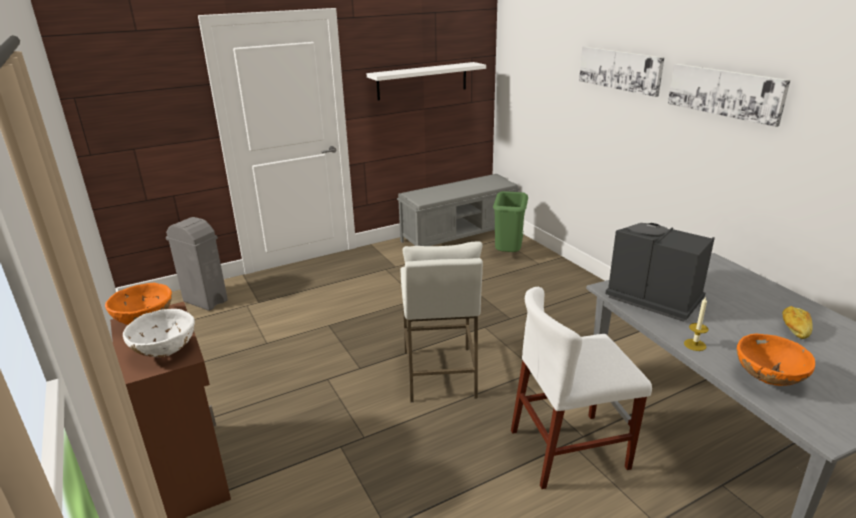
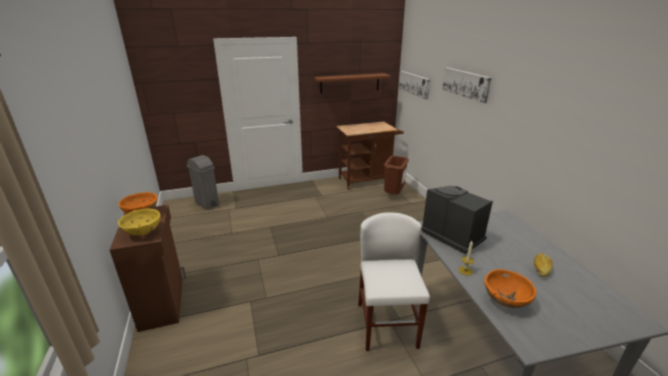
camera: 10 degrees right, 0 degrees up
(165, 352) = (143, 233): white bowl -> yellow bowl
(422, 81) = (350, 83): white shelf -> brown shelf
(440, 374) = (324, 265): white stool -> none
(459, 235) = (367, 180): grey bench -> brown cart
(509, 255) = (393, 195): green trash can -> brown trash can
(569, 449) = (387, 325): white chair -> white chair turned 90 degrees clockwise
(725, 92) = (525, 103): picture -> picture (414, 84)

